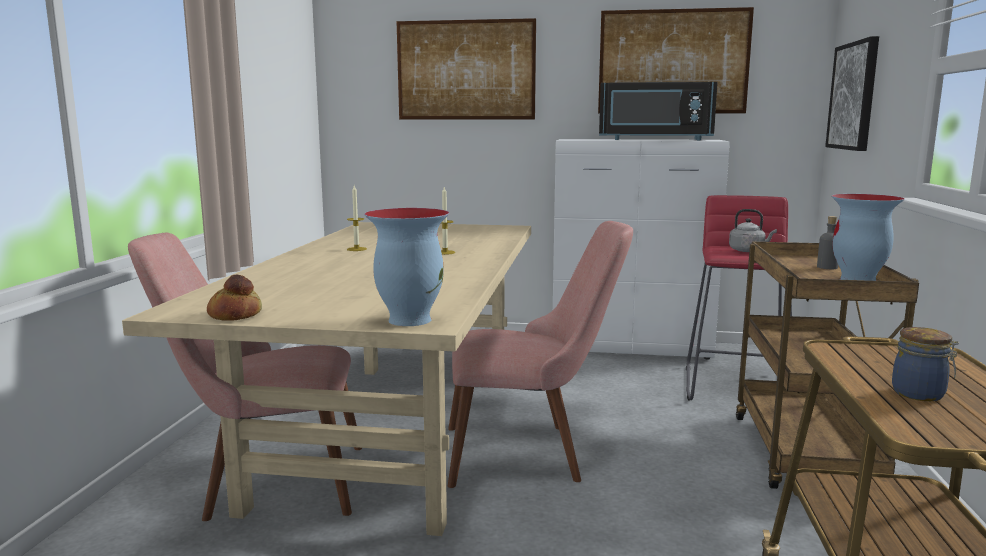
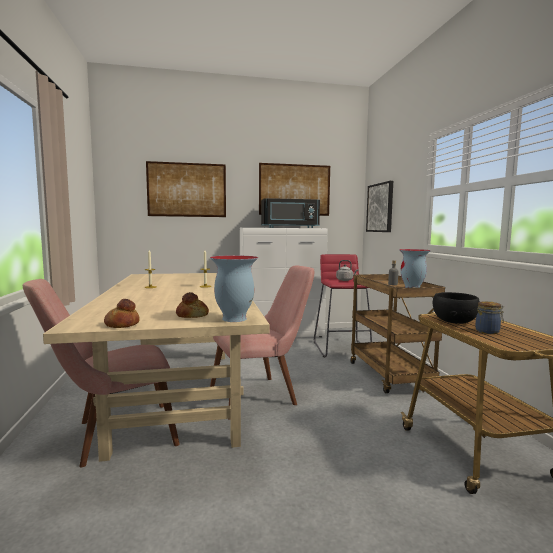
camera: 20 degrees left, 5 degrees down
(354, 307) = (192, 315): none -> bread
(869, 364) = (454, 322): none -> black bowl

